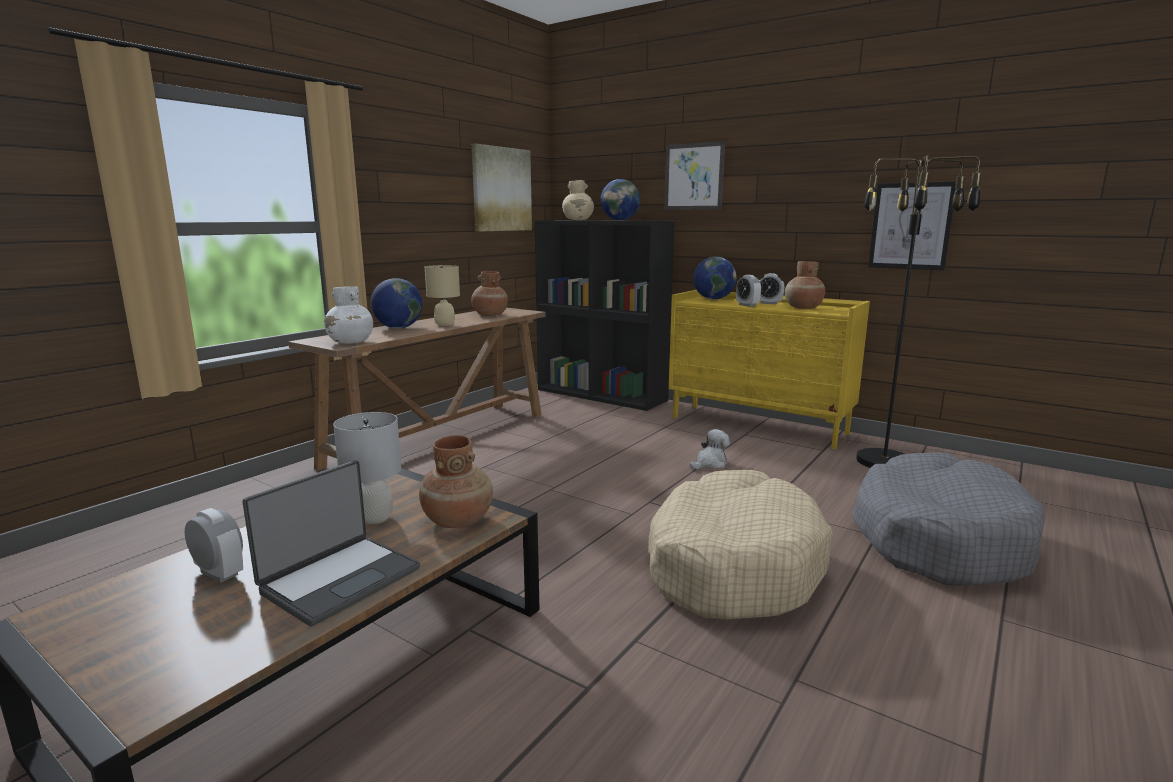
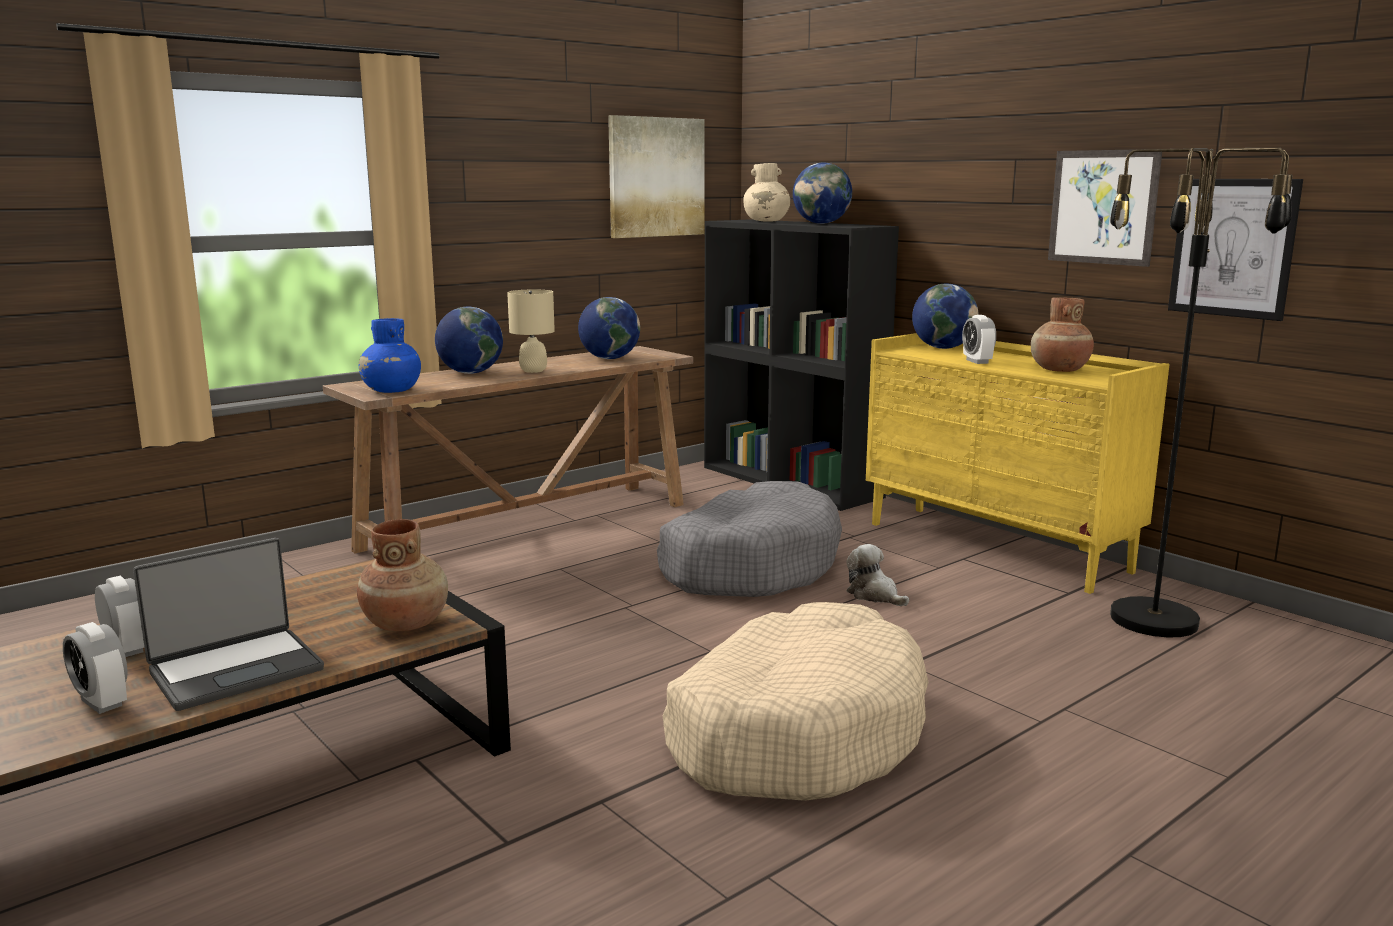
camera: 15 degrees right, 0 degrees up
(350, 342) = (391, 391): white vase -> blue vase
(375, 518) = (319, 611): grey table lamp -> none
(489, 315) = (609, 358): brown vase -> globe
(694, 176) = (927, 160): picture -> picture (1103, 207)
(710, 463) = (875, 595): plush toy -> plush toy turned 105 degrees counterclockwise
(769, 303) = (1018, 359): alarm clock -> alarm clock (102, 702)
(939, 539) = (1136, 739): grey dog bed -> grey dog bed (750, 565)

